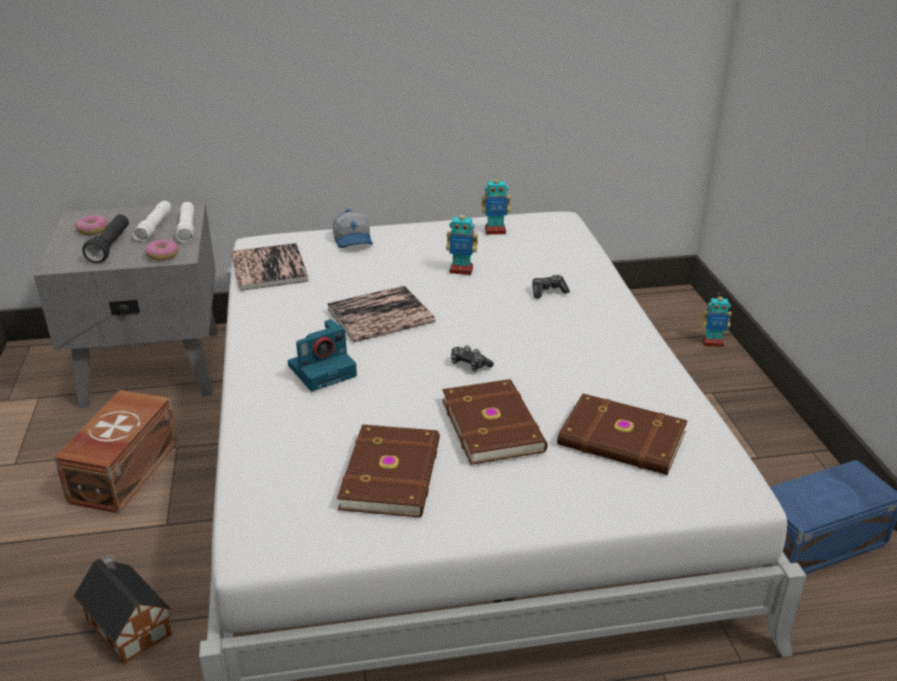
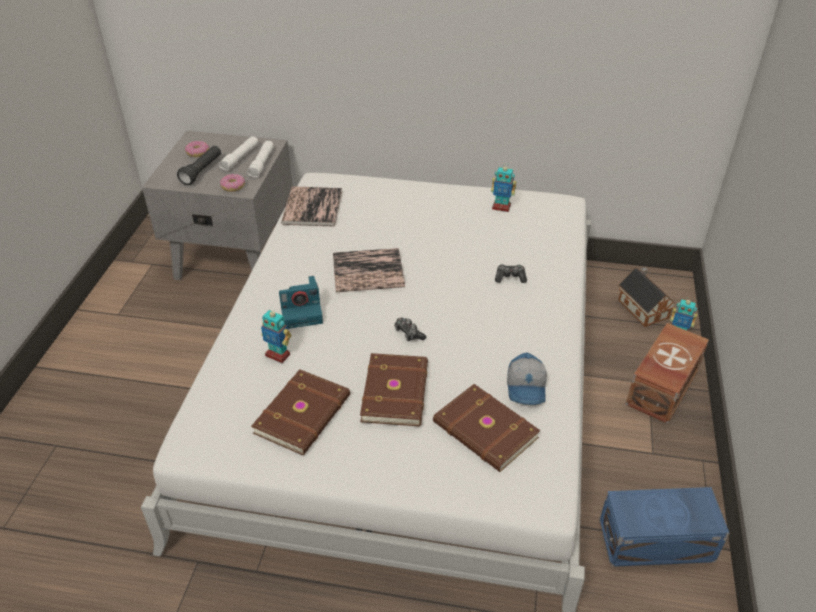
camera: 20 degrees right, 10 degrees up
(122, 472) = (180, 339): brown storage box -> brown storage box (661, 387)
(127, 624) = (138, 456): toy house -> toy house (642, 307)
(354, 240) = (388, 193): cap -> cap (527, 387)
(461, 270) = (452, 241): toy robot -> toy robot (278, 355)

